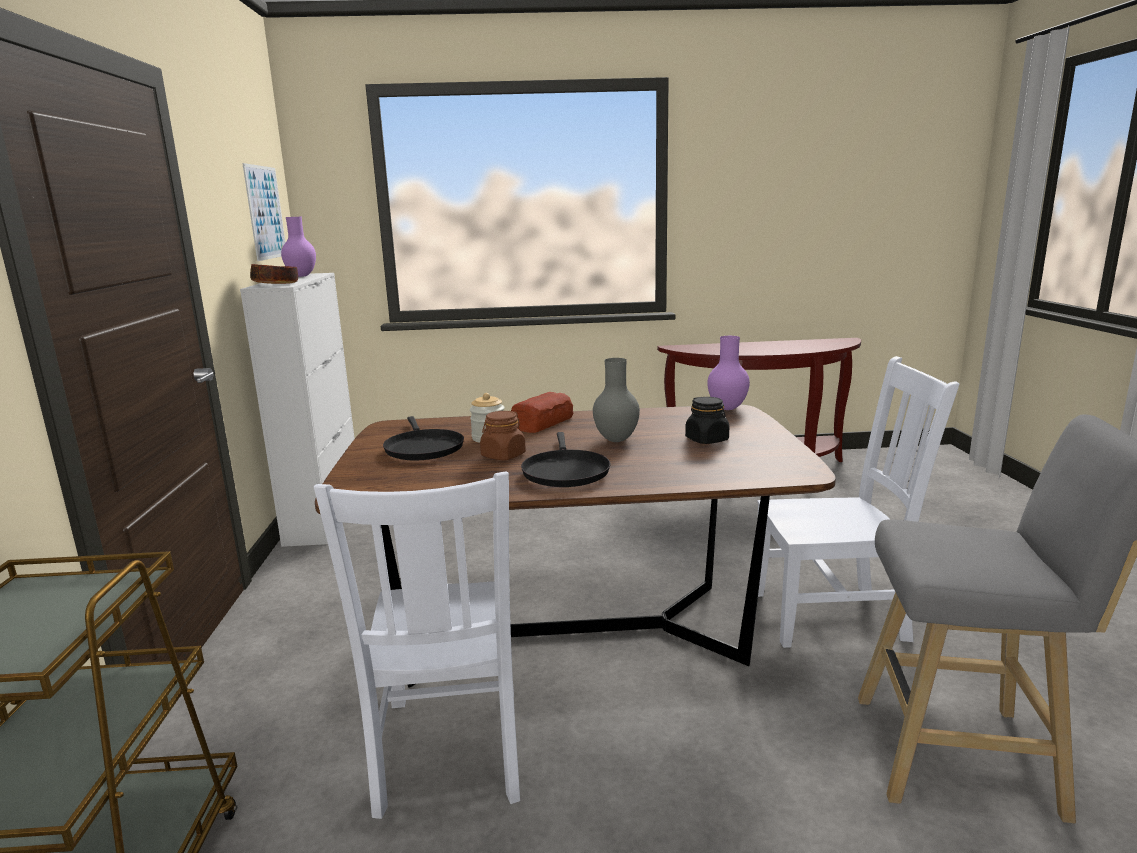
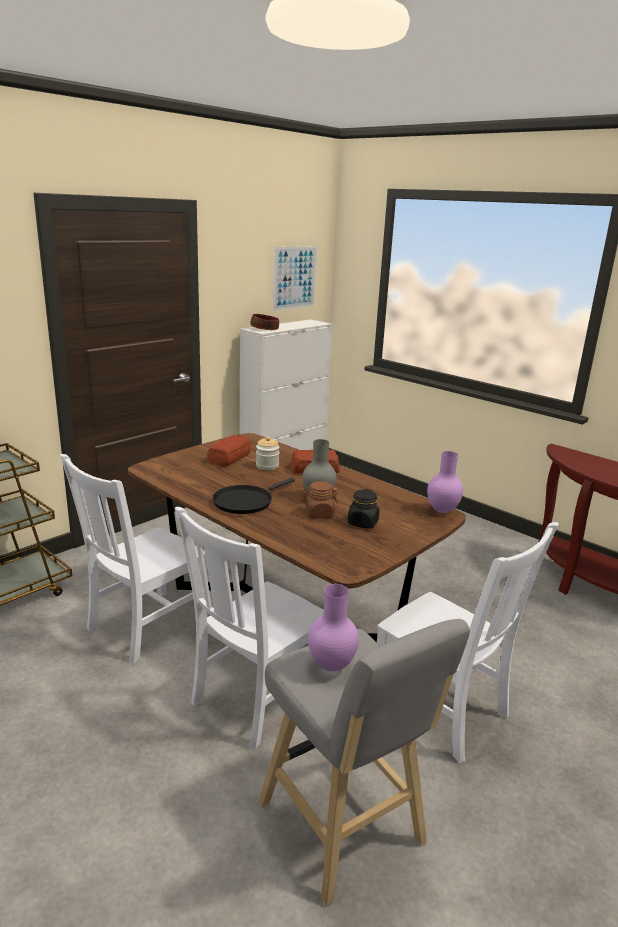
camera: 45 degrees right, 5 degrees up
(301, 276) = (304, 323): purple vase -> purple vase (332, 665)
(423, 448) = (228, 458): black frying pan -> bread
(503, 455) = (246, 479): brown jar -> brown jar (319, 514)
(706, 722) = (256, 698): none -> white chair

